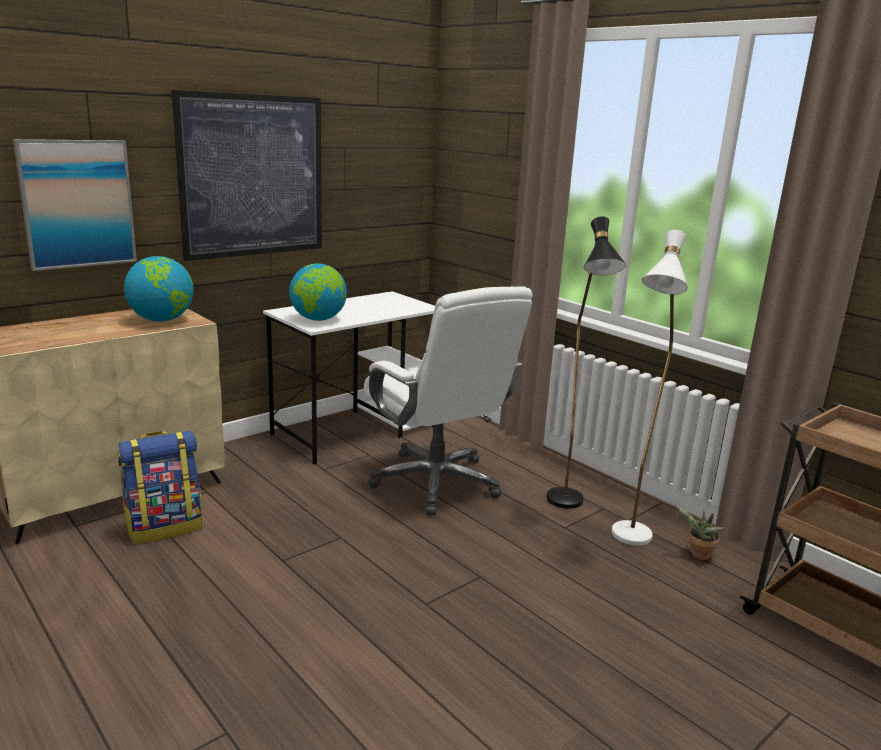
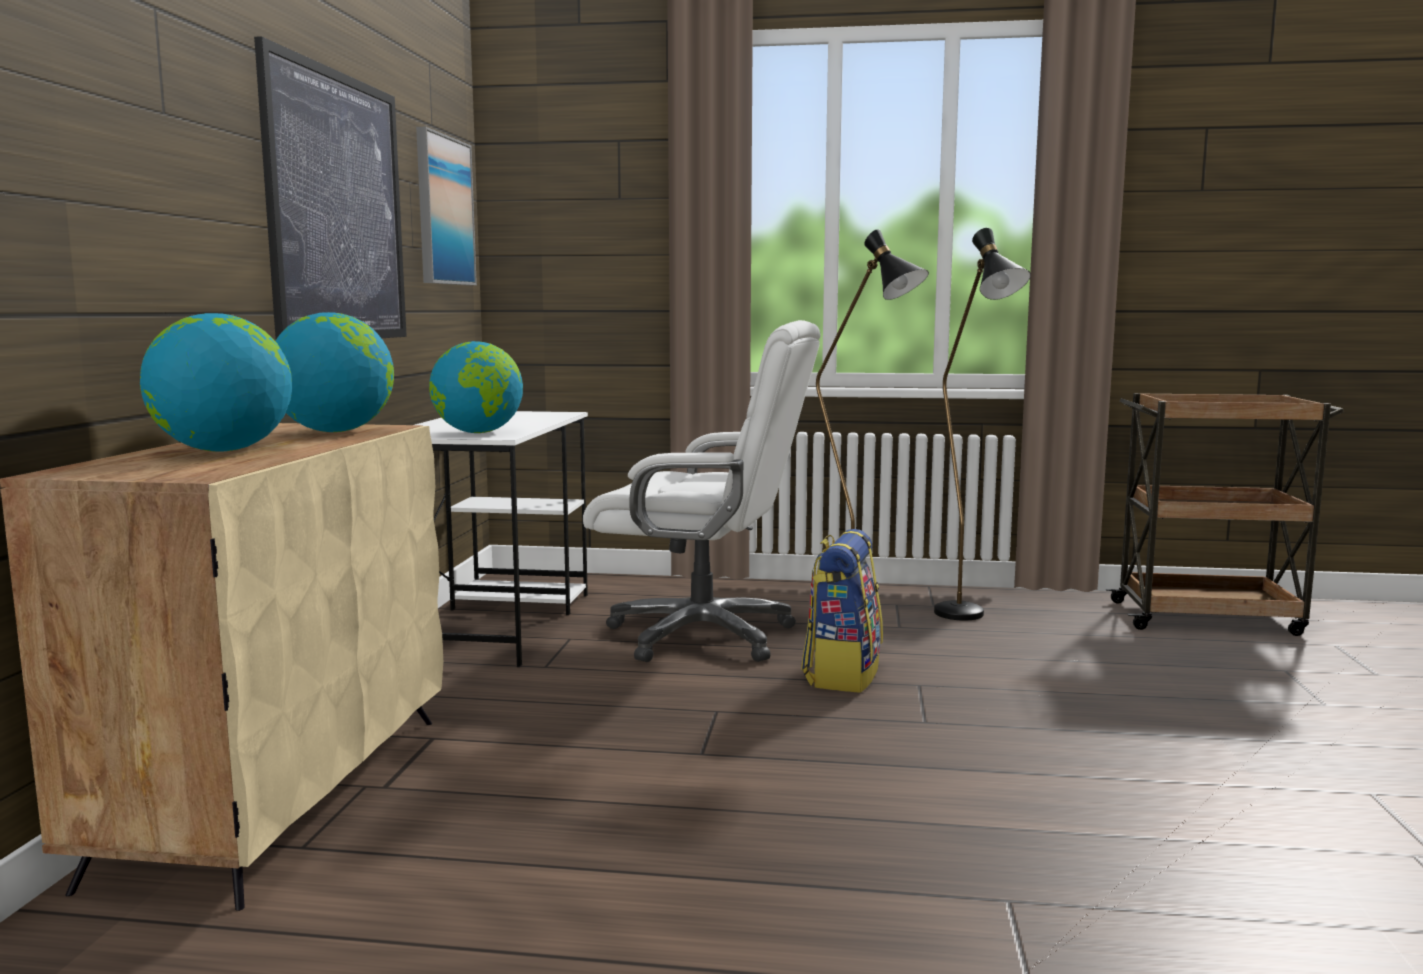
camera: 40 degrees left, 10 degrees down
(73, 328) = (223, 450): none -> globe
(77, 204) = (154, 219): picture -> picture (443, 211)
(165, 527) = (463, 790): backpack -> backpack (841, 674)
(629, 542) = (969, 618): white floor lamp -> black floor lamp
(698, 556) = (1032, 609): potted plant -> none

